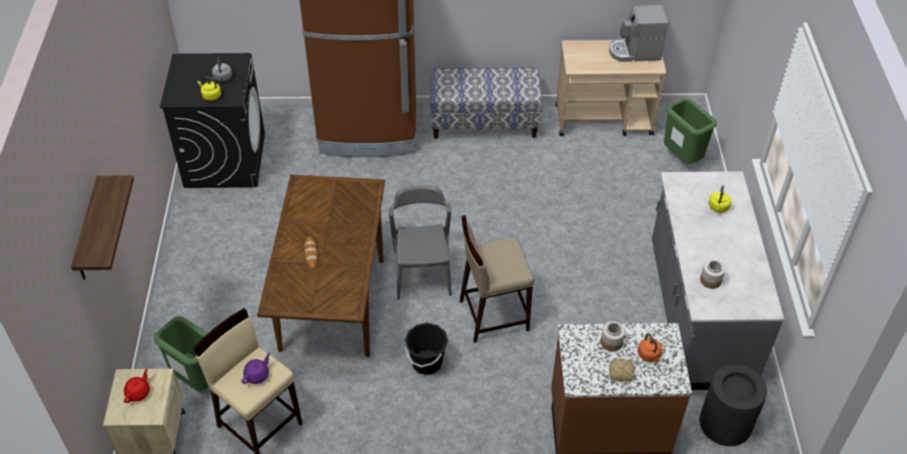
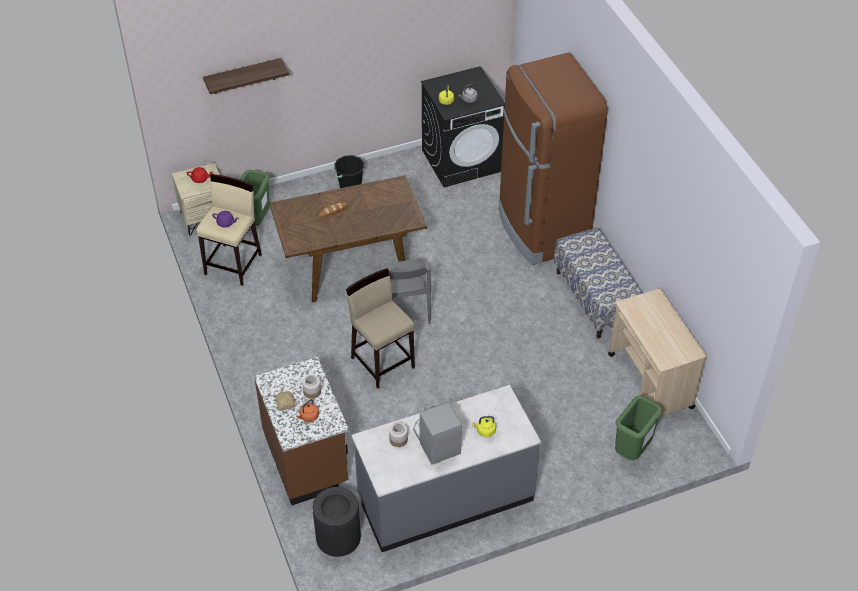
camera: 70 degrees right, 0 degrees up
(422, 273) = (404, 308): grey chair -> grey chair turned 105 degrees clockwise
(426, 362) = (320, 336): black bucket -> black bucket (350, 185)
(635, 52) = (676, 343): coffee machine -> coffee machine (435, 440)

